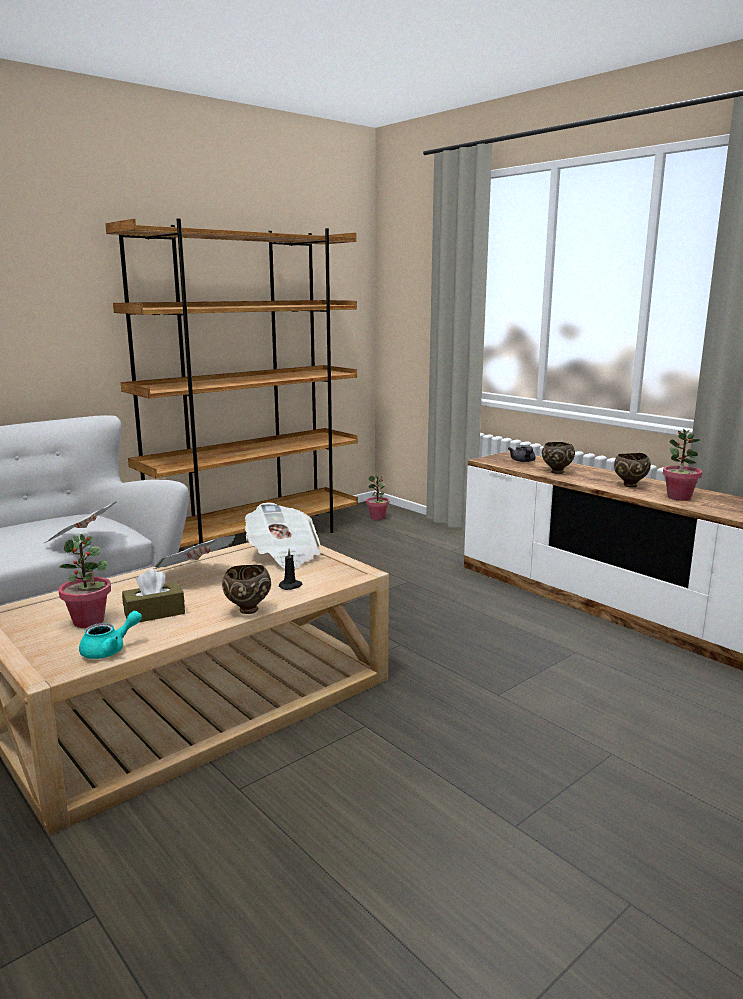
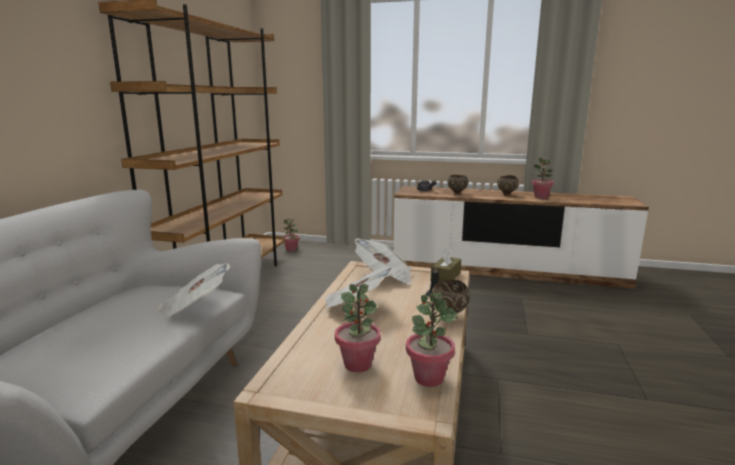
camera: 35 degrees left, 0 degrees up
(109, 650) = (428, 378): turquoise teapot -> potted plant
(154, 613) = (392, 341): brown tissue box -> brown tissue box (445, 277)

